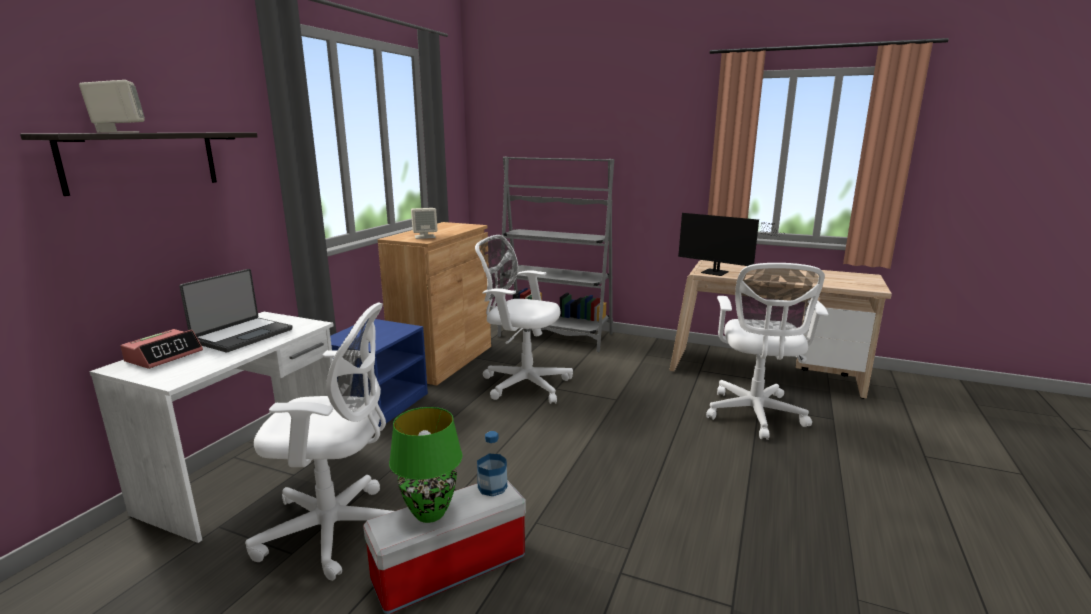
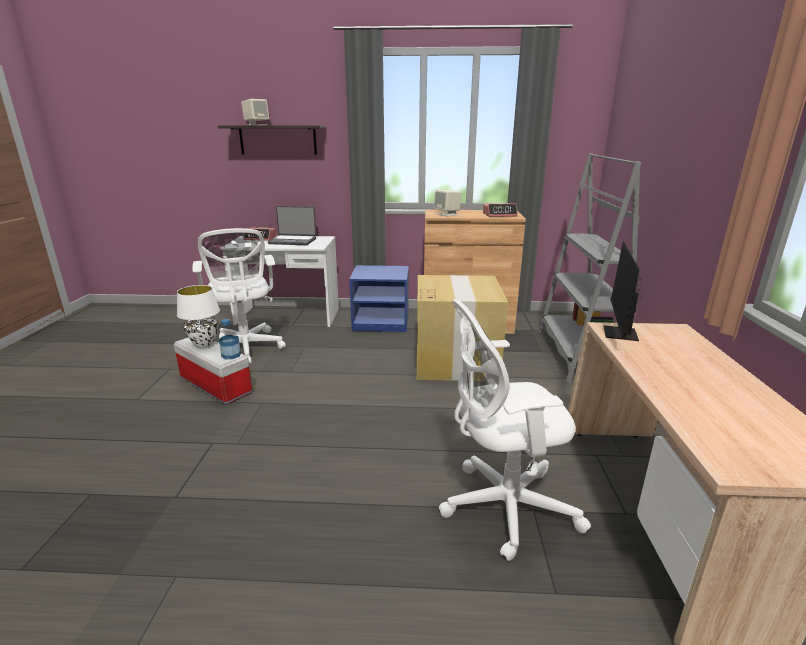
camera: 70 degrees right, 5 degrees up
(429, 514) = (204, 345): green table lamp -> white table lamp
(458, 227) = (499, 215): none -> alarm clock
(522, 384) = (455, 360): white office chair -> cardboard box

